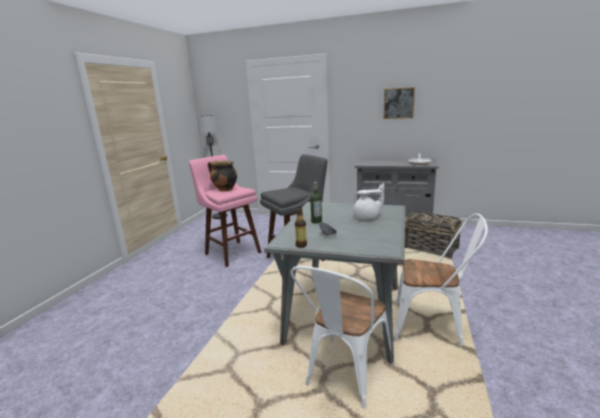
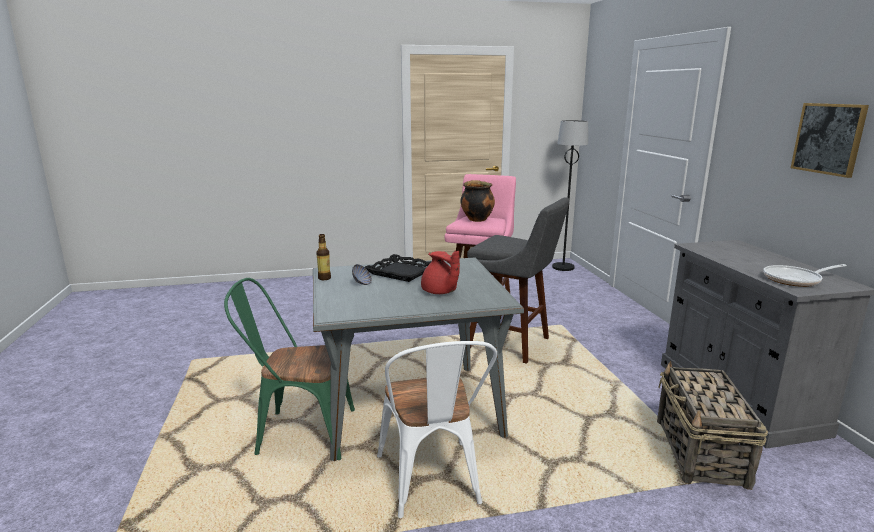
camera: 60 degrees right, 0 degrees up
(316, 221) = (401, 272): bottle -> black tray
(345, 376) = (298, 433): white chair -> green chair
(367, 217) = (440, 292): white teapot -> red teapot

